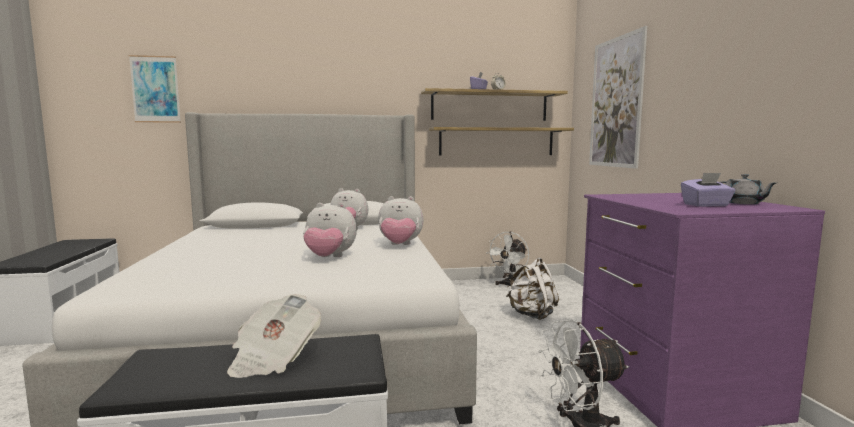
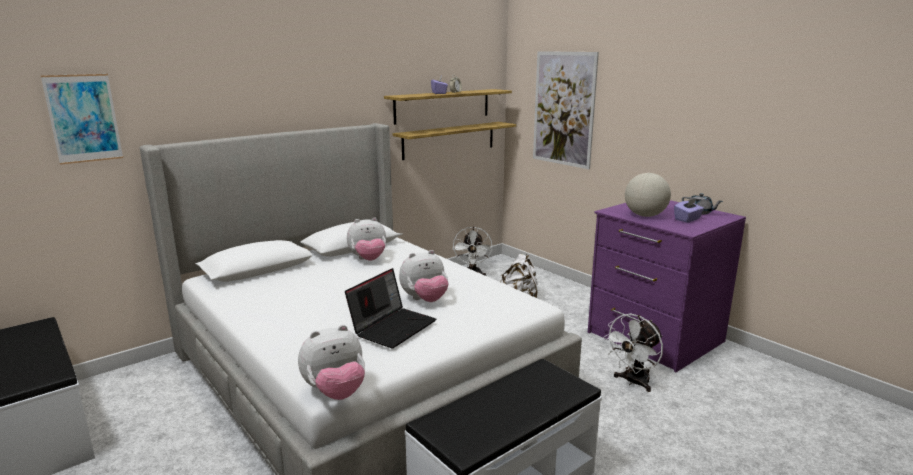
camera: 30 degrees left, 10 degrees up
(252, 266) = (393, 326): none -> laptop
(273, 358) = (515, 397): newspaper -> none
(400, 245) = (452, 272): plush toy -> plush toy (335, 392)
(645, 200) = (645, 215): none -> globe

